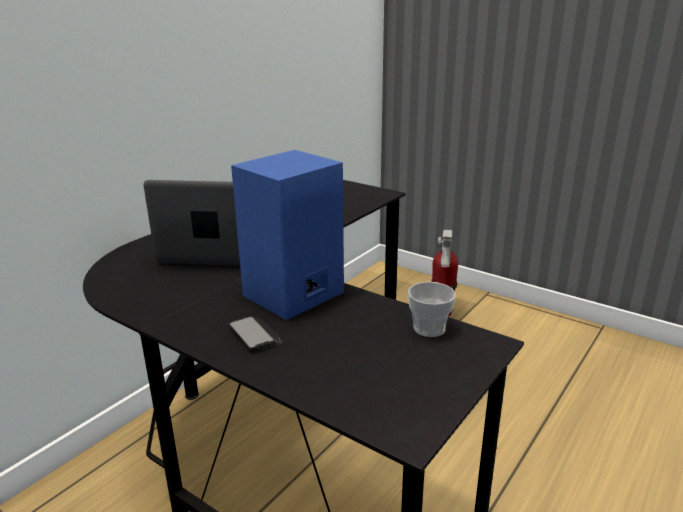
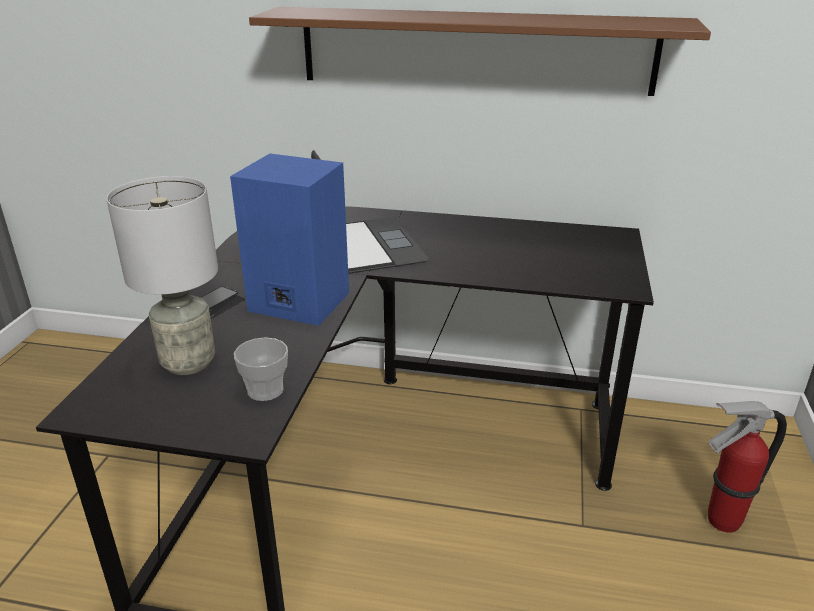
camera: 65 degrees right, 5 degrees up
(196, 62) = (475, 50): none -> brown shelf
(356, 361) = (187, 362): none -> grey table lamp

